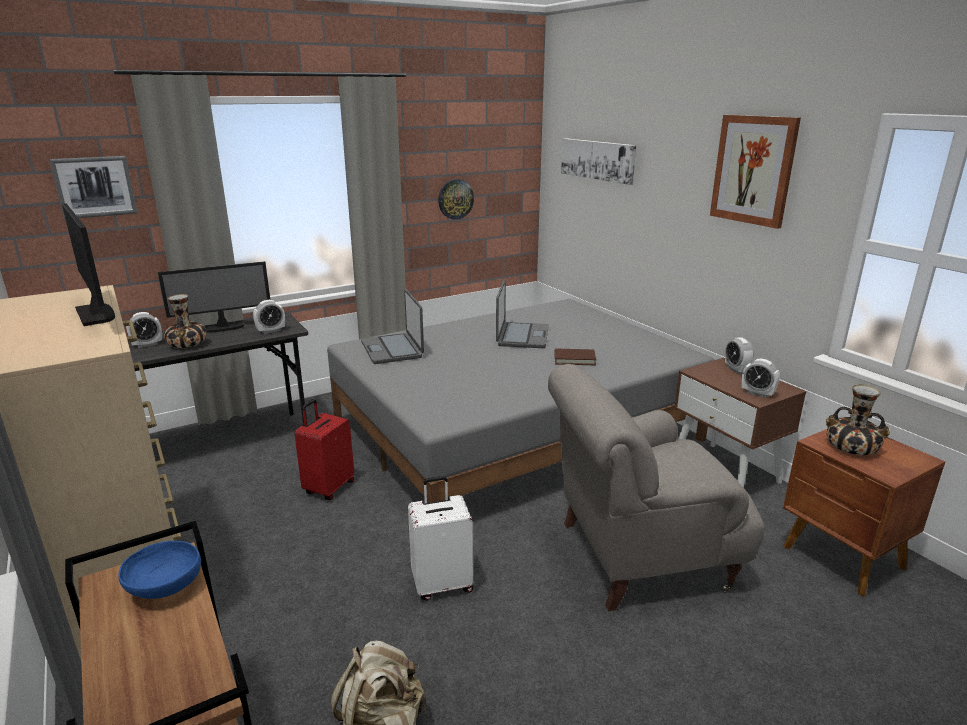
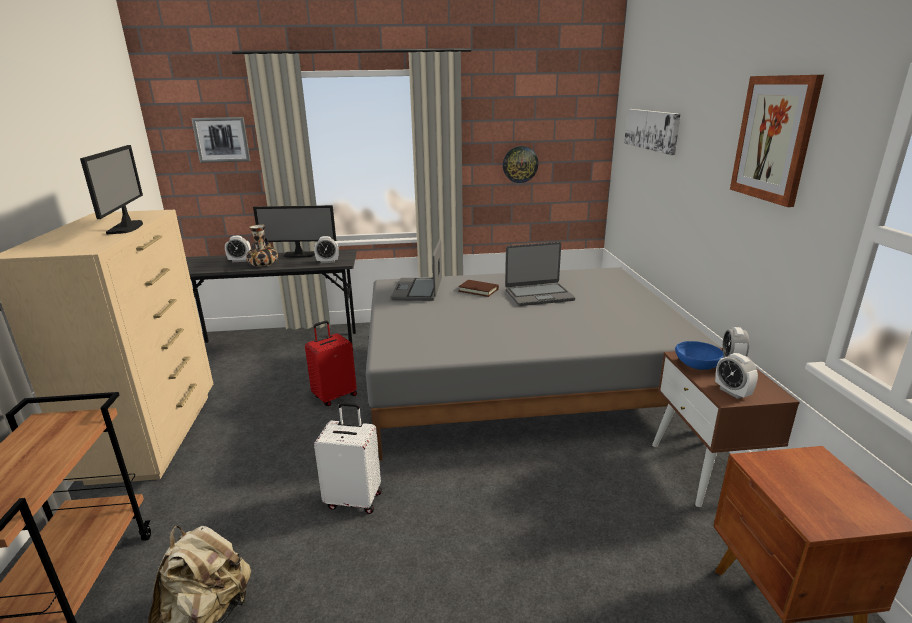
camera: 25 degrees right, 0 degrees up
(164, 587) = (63, 435): blue bowl -> blue bowl (696, 366)
(522, 336) = (539, 295): laptop -> laptop turned 45 degrees clockwise
(574, 359) = (567, 323): brown book -> brown book (478, 290)
(638, 555) = (544, 529): grey armchair -> none
(852, 448) = (795, 479): vase -> none

